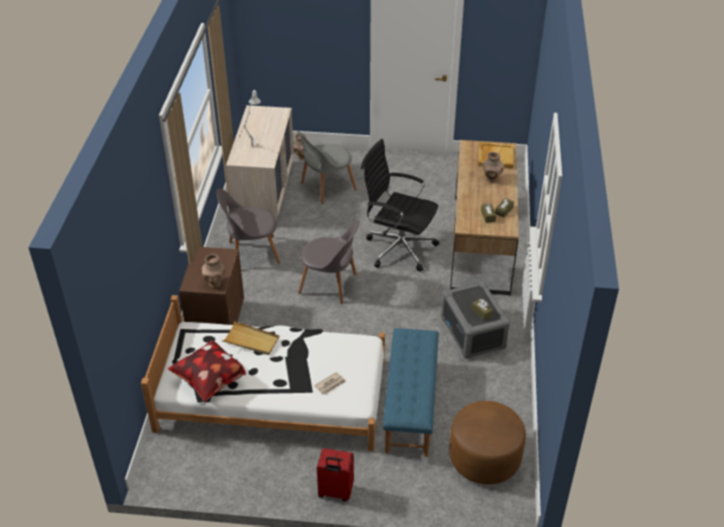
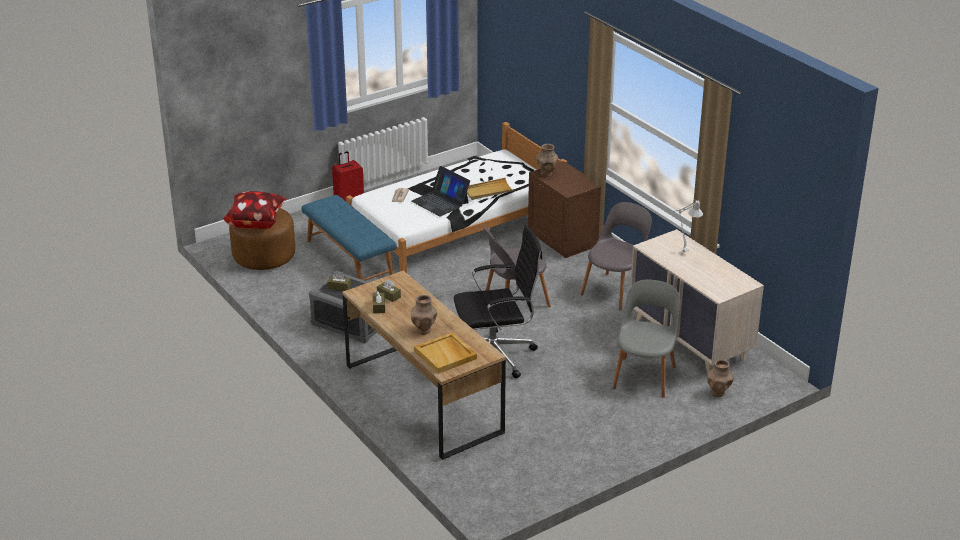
camera: 140 degrees right, 10 degrees down
(209, 382) = (481, 164): pillow -> pillow (255, 222)
(305, 352) = (440, 202): none -> laptop

